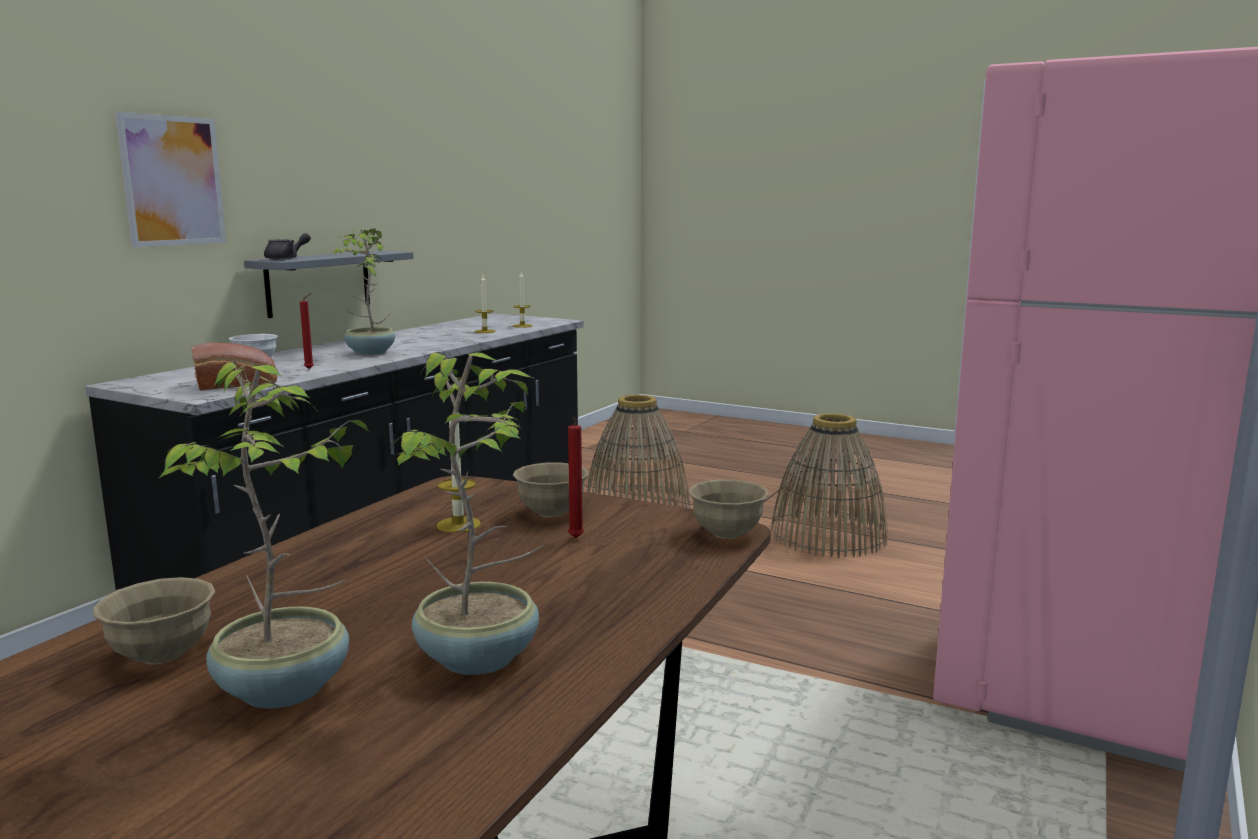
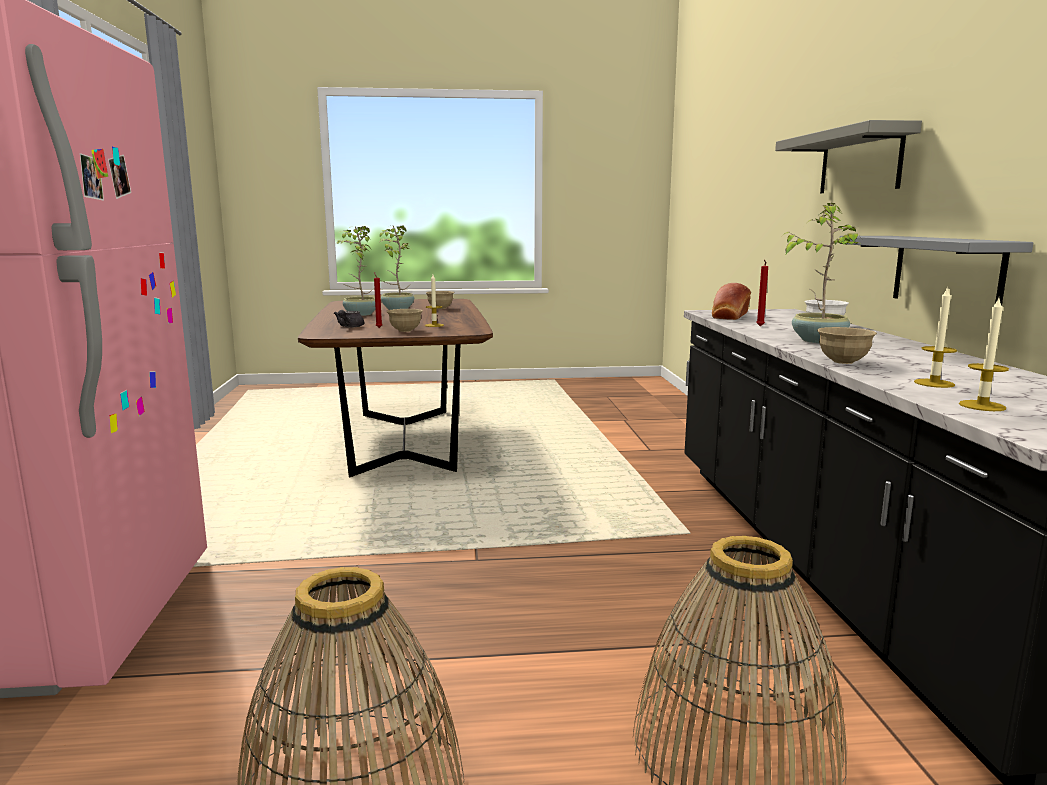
camera: 145 degrees right, 0 degrees up
(173, 181) = (860, 162): picture -> grey shelf
(286, 258) = (880, 235): grey teapot -> grey teapot (349, 327)
(727, 534) = (316, 334): beige bowl -> beige bowl (843, 362)

